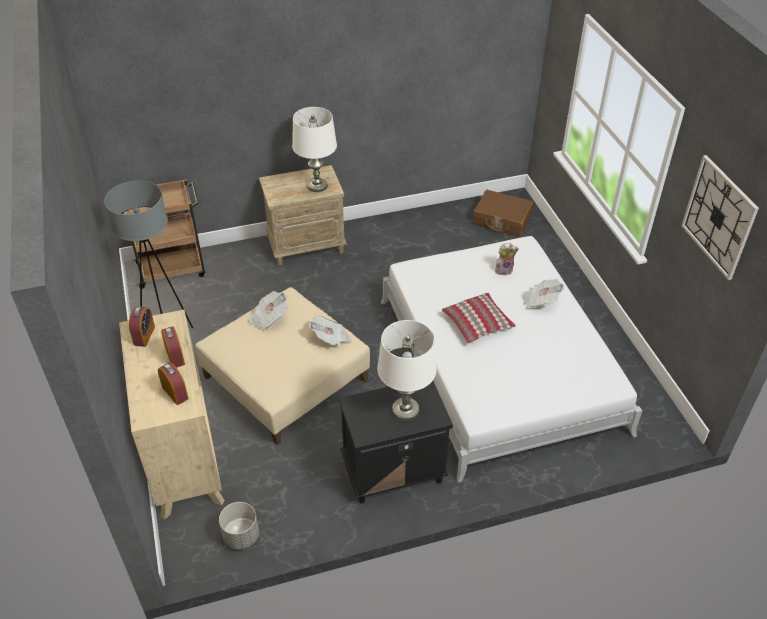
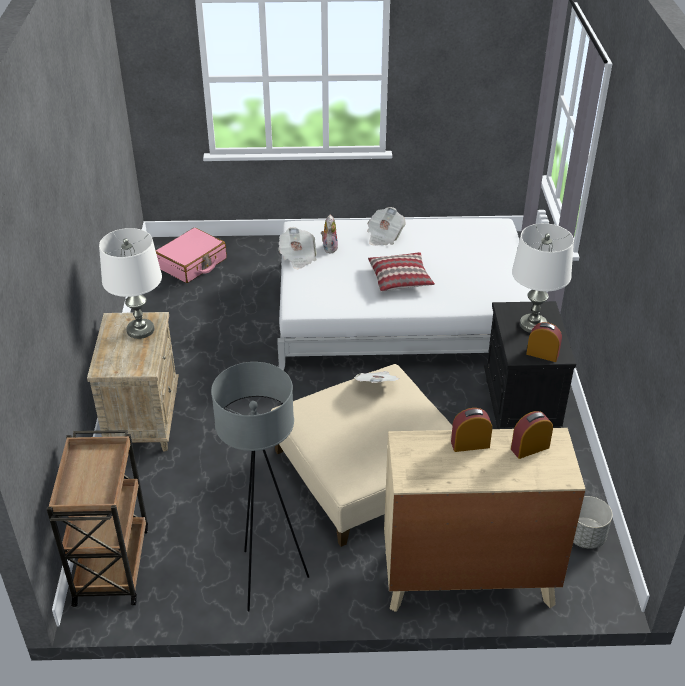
camera: 75 degrees left, 5 degrees down
(144, 335) = (426, 469): alarm clock -> alarm clock (542, 354)
(269, 318) = (327, 429): newspaper -> newspaper (298, 257)
(502, 220) = (192, 263): brown suitcase -> pink suitcase
(719, 217) = (472, 49): wall clock -> none

